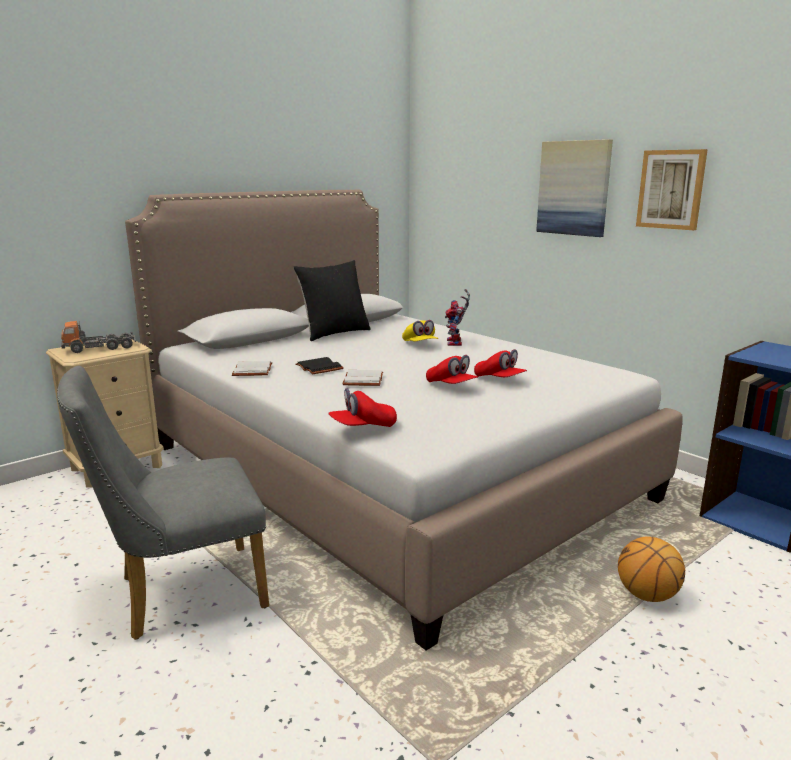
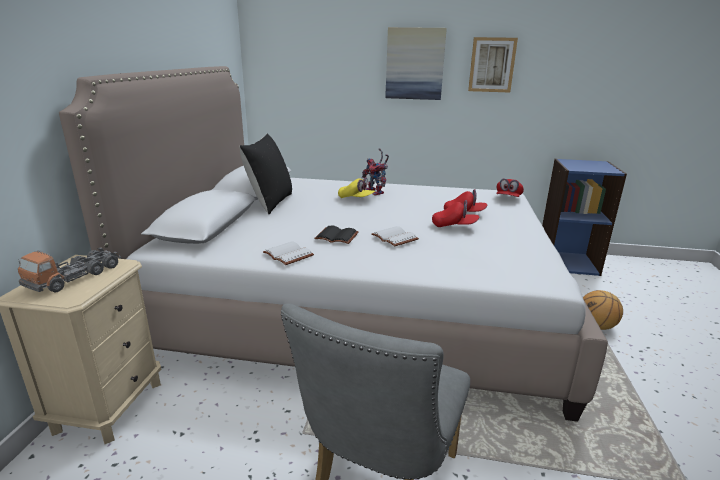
camera: 40 degrees left, 5 degrees up
(363, 427) = (489, 276): red cap -> red cap (508, 198)

